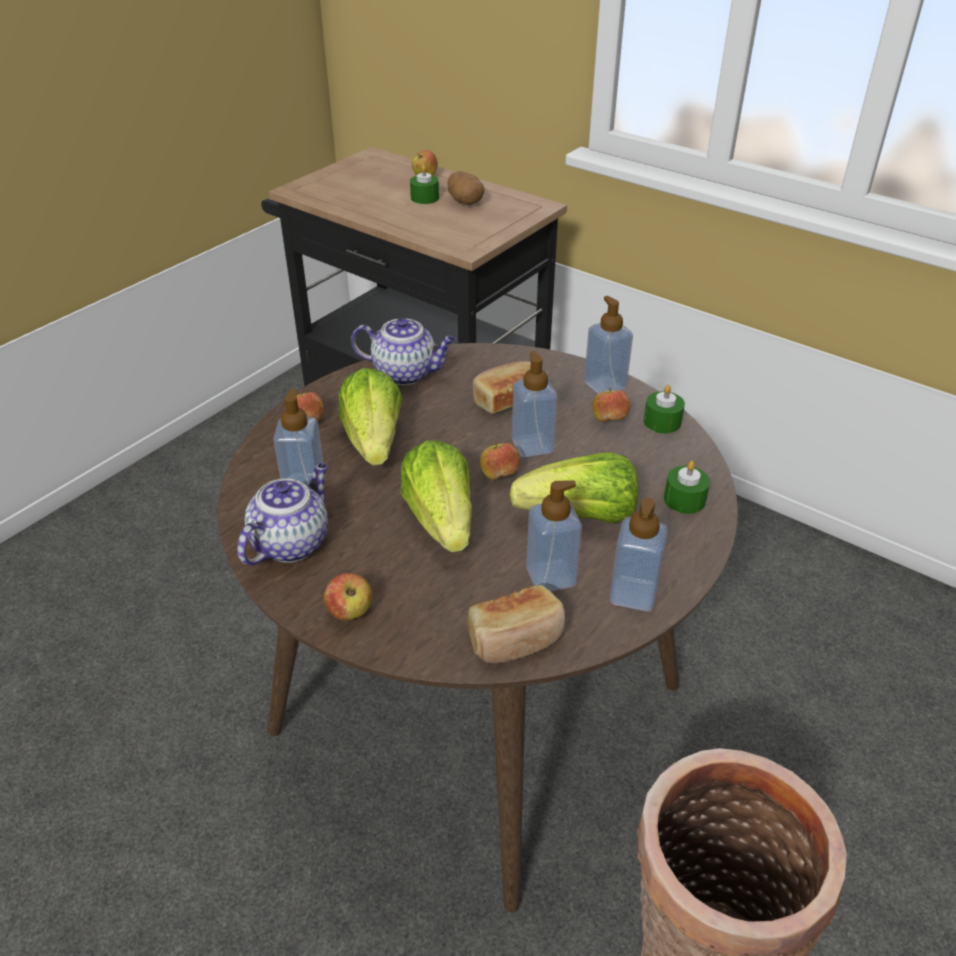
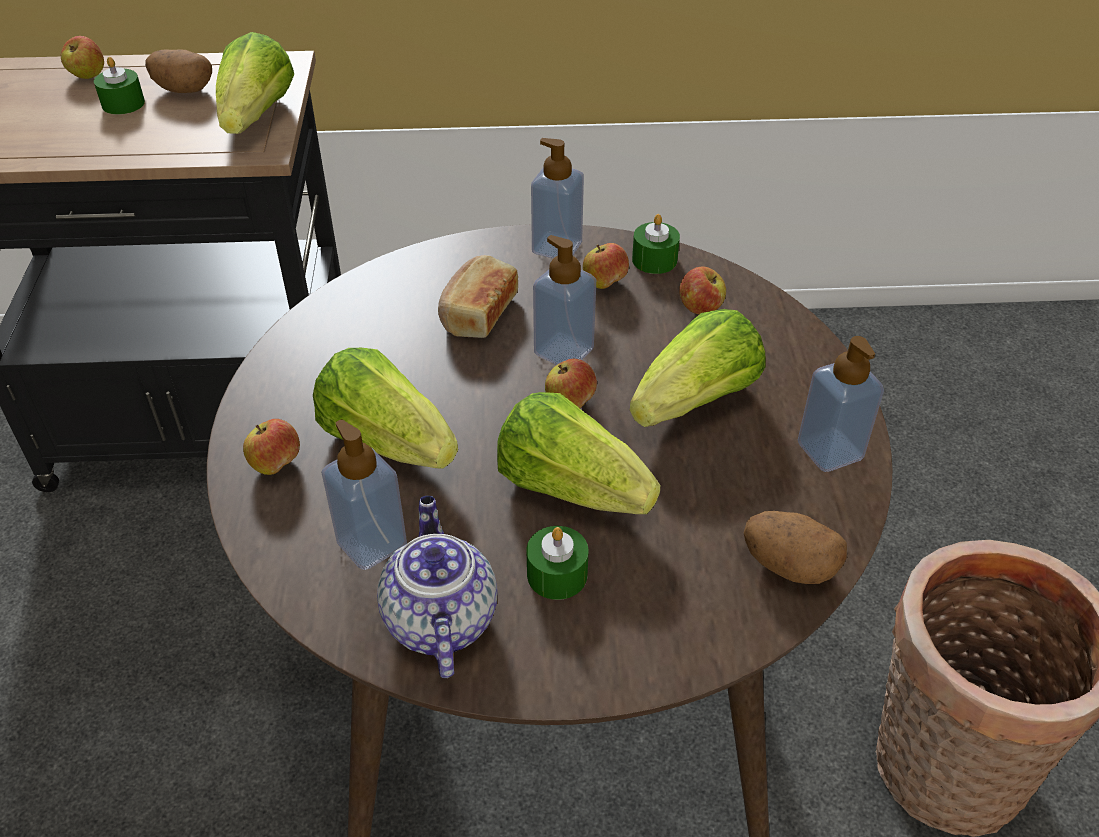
camera: 40 degrees left, 5 degrees up
(350, 612) = (602, 651): apple -> apple (700, 308)
(406, 373) = (325, 339): teapot -> none
(486, 230) = (257, 117): none -> lettuce
(516, 639) = (788, 565): bread -> potato
(551, 576) = (743, 480): soap dispenser -> none
(684, 500) = (763, 329): green candle -> green candle (557, 574)

